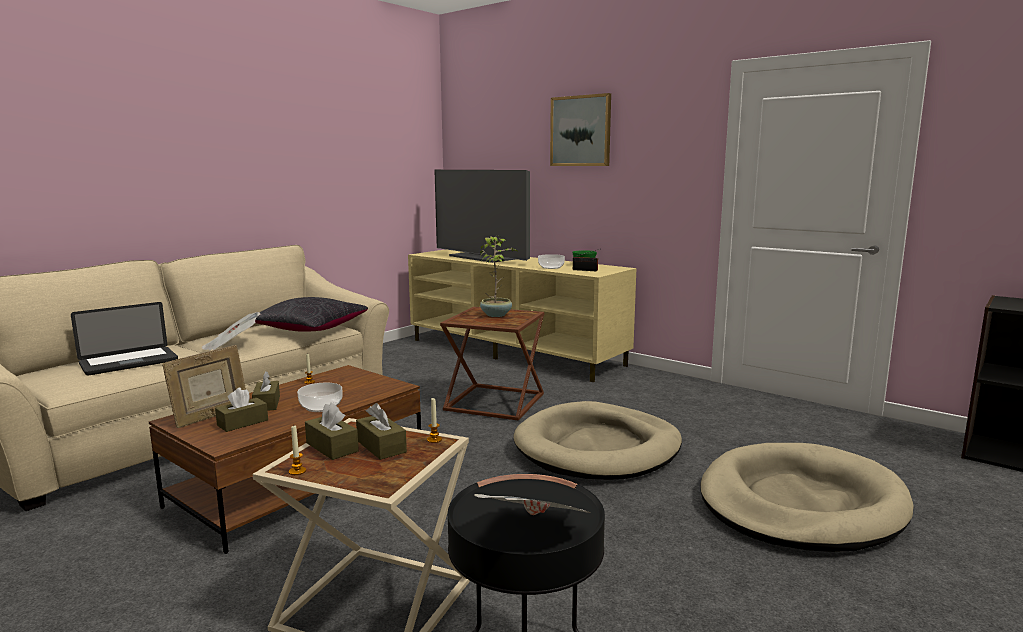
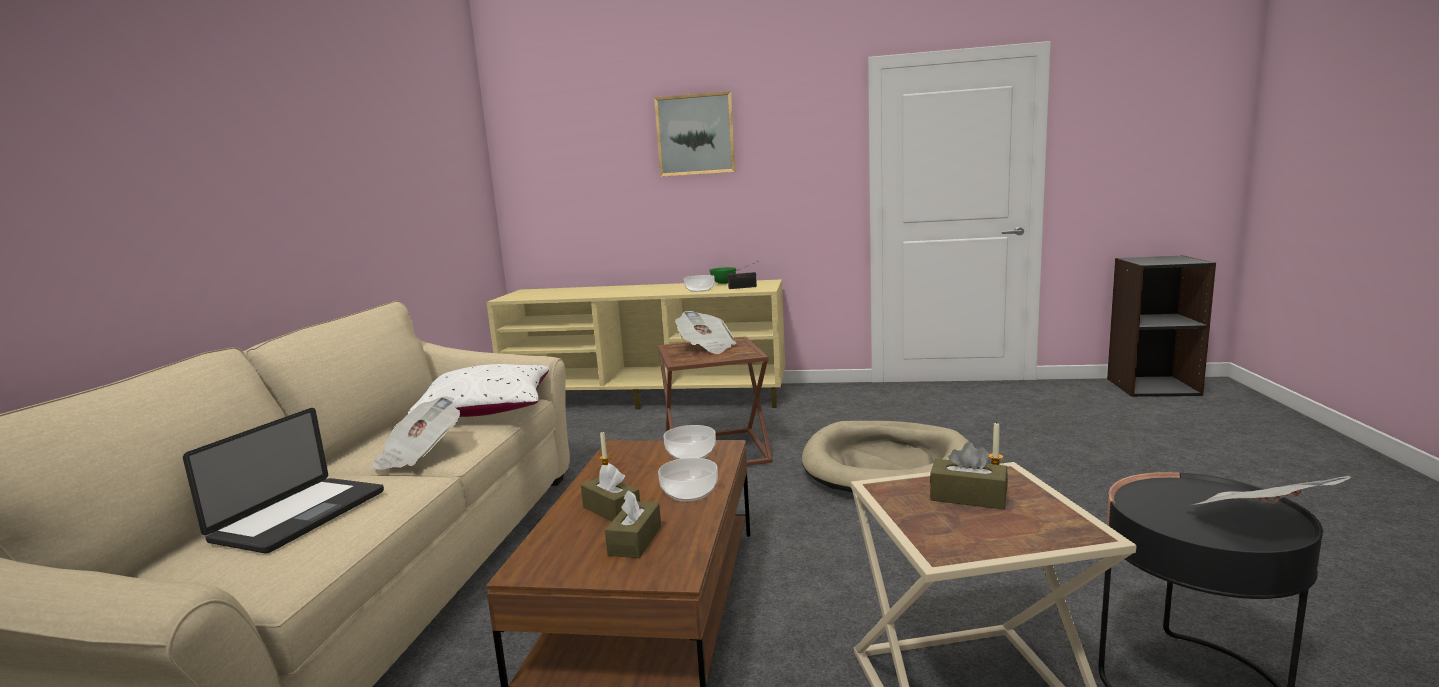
camera: 30 degrees left, 0 degrees up
(211, 417) = (571, 548): picture frame -> none
(297, 471) = (966, 552): candle -> none
(311, 329) = (488, 410): black pillow -> white pillow
(332, 447) = (925, 515): brown tissue box -> none
(370, 385) = (691, 454): none -> bowl
(482, 257) = (592, 292): television -> none
(496, 314) = (706, 348): potted plant -> newspaper
(800, 504) = (1106, 462): beige dog bed -> none

